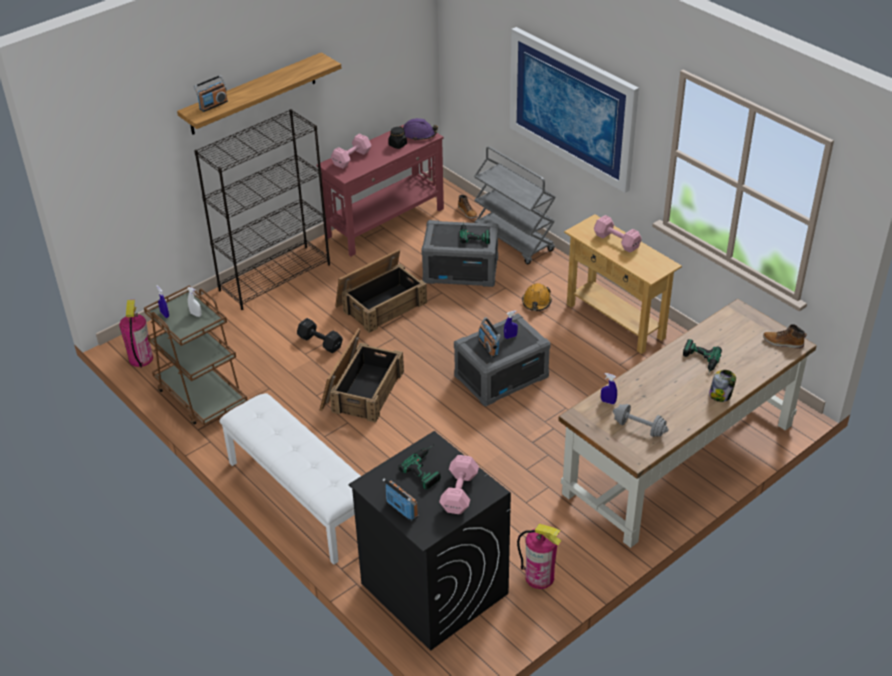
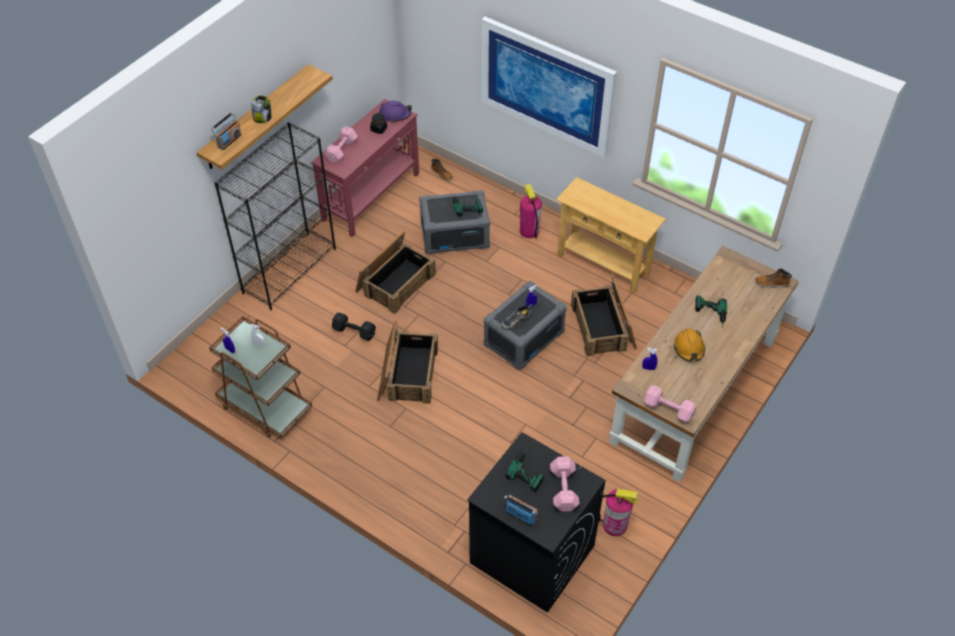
camera: 15 degrees left, 10 degrees up
(140, 358) = (195, 378): fire extinguisher -> fire extinguisher (529, 231)
(300, 499) = (389, 492): white bench -> none
(488, 347) = (516, 320): radio -> shoe
(513, 240) = (491, 197): grey cart -> none
(536, 302) = (531, 257): orange hard hat -> orange hard hat (689, 348)
(595, 380) = (604, 326): none -> crate
(616, 241) = (603, 202): pink dumbbell -> pink dumbbell (667, 408)
(639, 428) = (682, 389): grey dumbbell -> none
(720, 395) = (737, 344): jar -> jar (262, 118)

